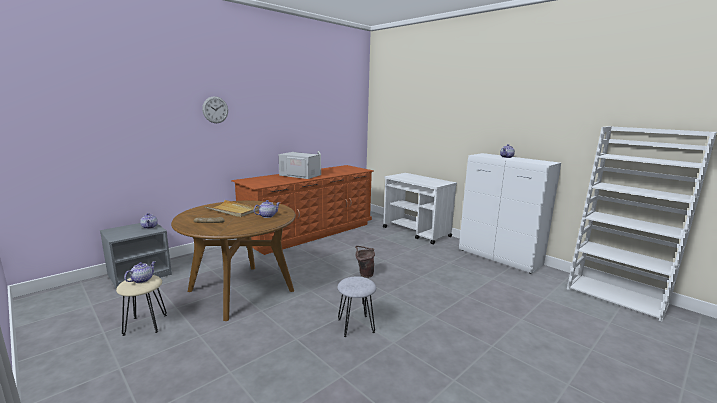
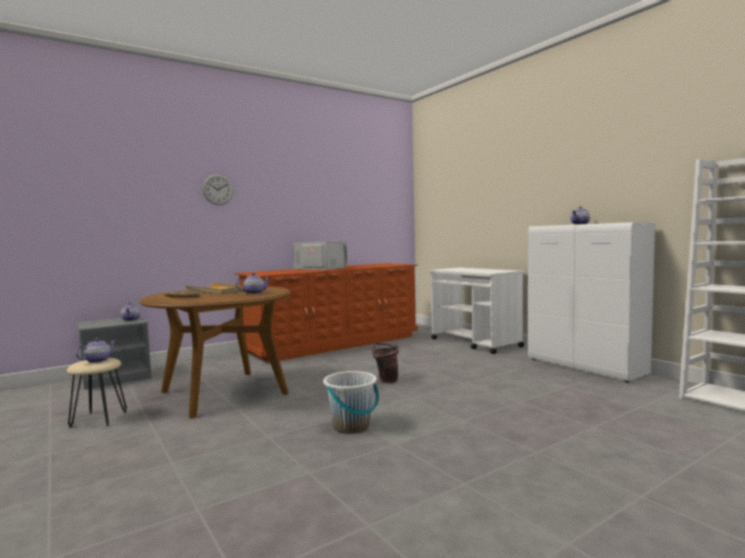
camera: 10 degrees right, 10 degrees down
(355, 325) = (351, 426): grey stool -> white bucket

